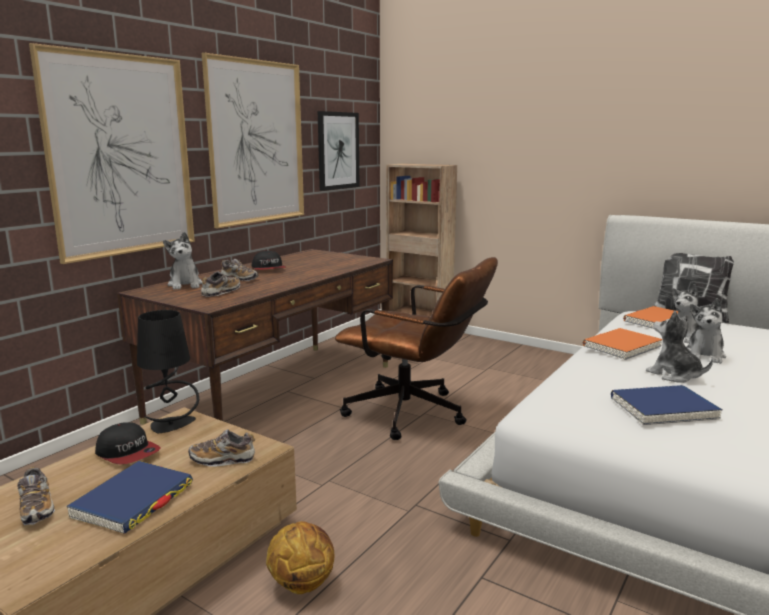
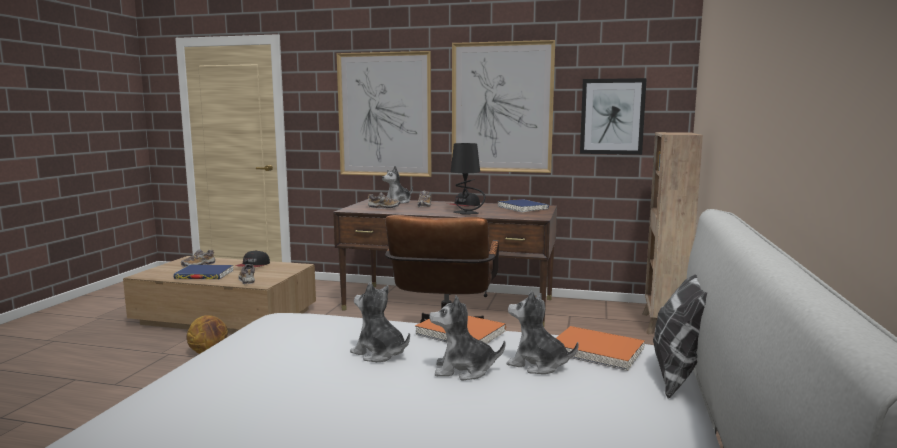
camera: 70 degrees right, 5 degrees down
(172, 425) = (288, 266): black table lamp -> black table lamp (466, 213)
(663, 409) = (285, 347): blue book -> blue book (522, 208)
(674, 375) = (379, 353): plush toy -> plush toy turned 90 degrees counterclockwise

